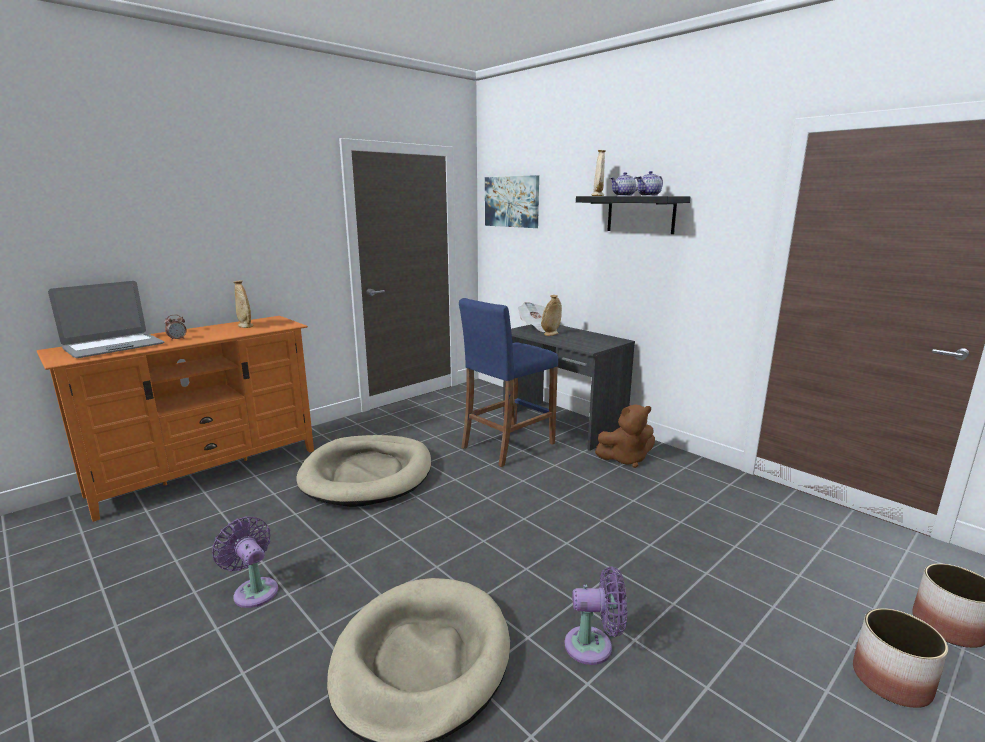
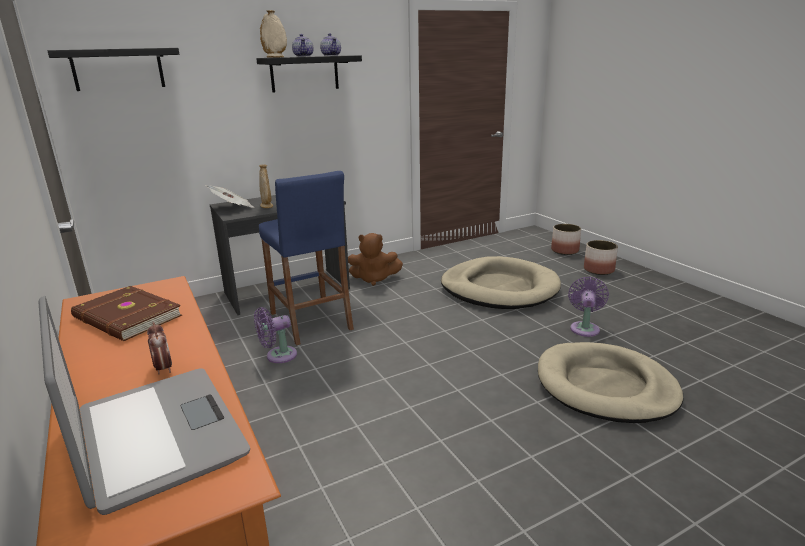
camera: 75 degrees left, 5 degrees up
(245, 326) = (126, 318): beige vase -> brown book
(254, 590) = (525, 481): purple fan -> purple fan (278, 356)
(367, 474) = (316, 408): beige dog bed -> beige dog bed (499, 288)
(512, 201) = (118, 69): picture -> black shelf
(626, 459) = (374, 279): brown plush toy -> brown plush toy turned 90 degrees clockwise

